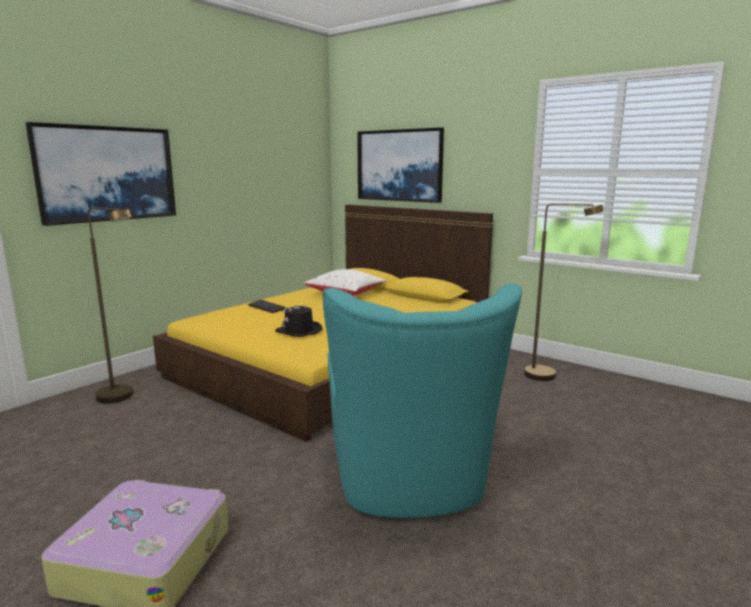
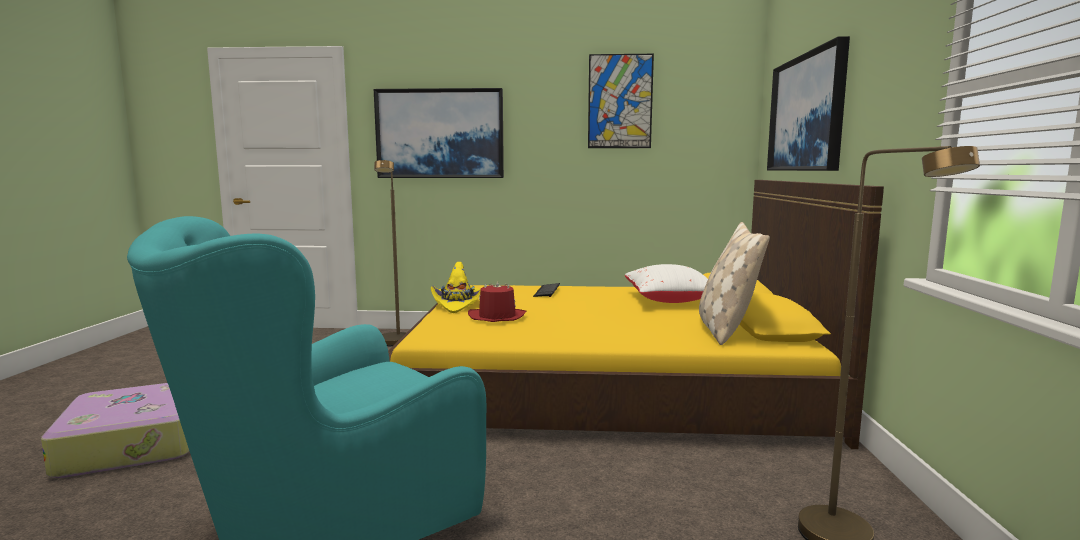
camera: 55 degrees right, 5 degrees down
(242, 333) = (458, 305): none -> yellow hat
(253, 146) = (620, 101): none -> picture
(299, 331) = (497, 317): black hat -> red hat
(417, 302) = (725, 329): none -> beige pillow

